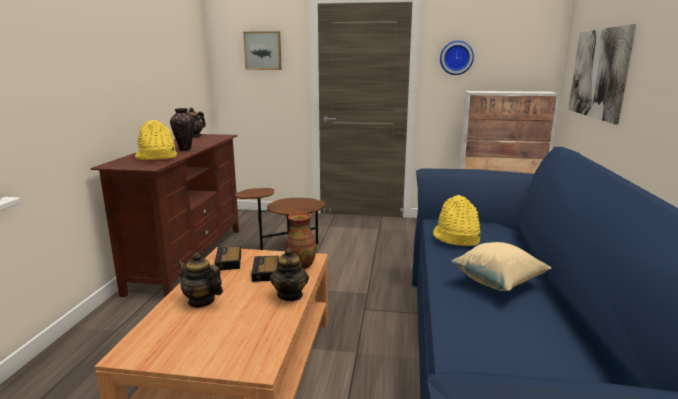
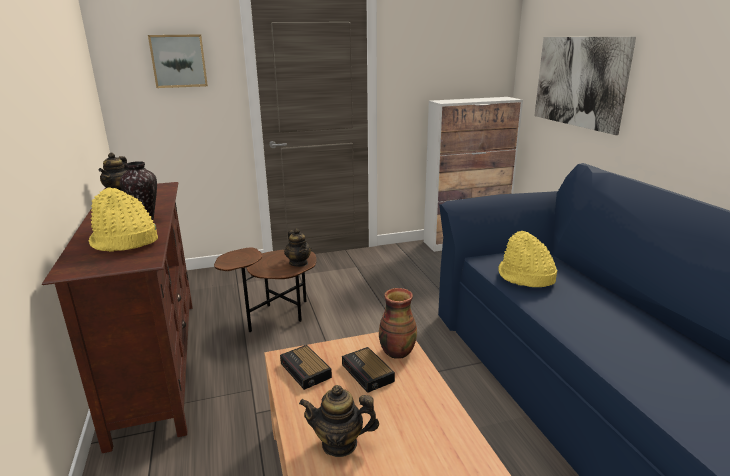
camera: 25 degrees left, 5 degrees up
(290, 295) = (432, 398): teapot -> teapot (299, 263)
(456, 58) = (416, 64): wall clock -> none
(498, 283) = (622, 324): beige pillow -> none

